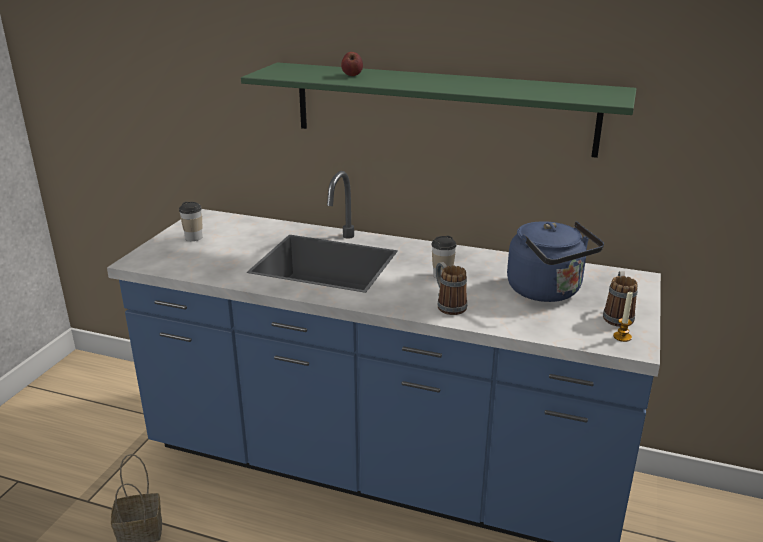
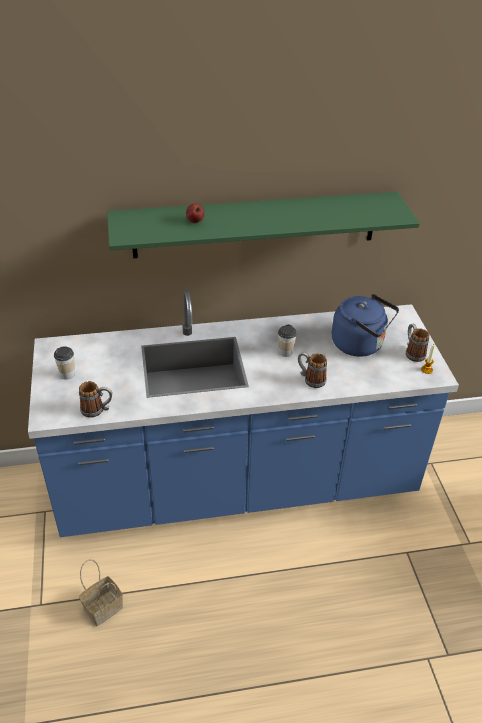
camera: 30 degrees left, 15 degrees up
(187, 269) = (97, 410): none -> mug

